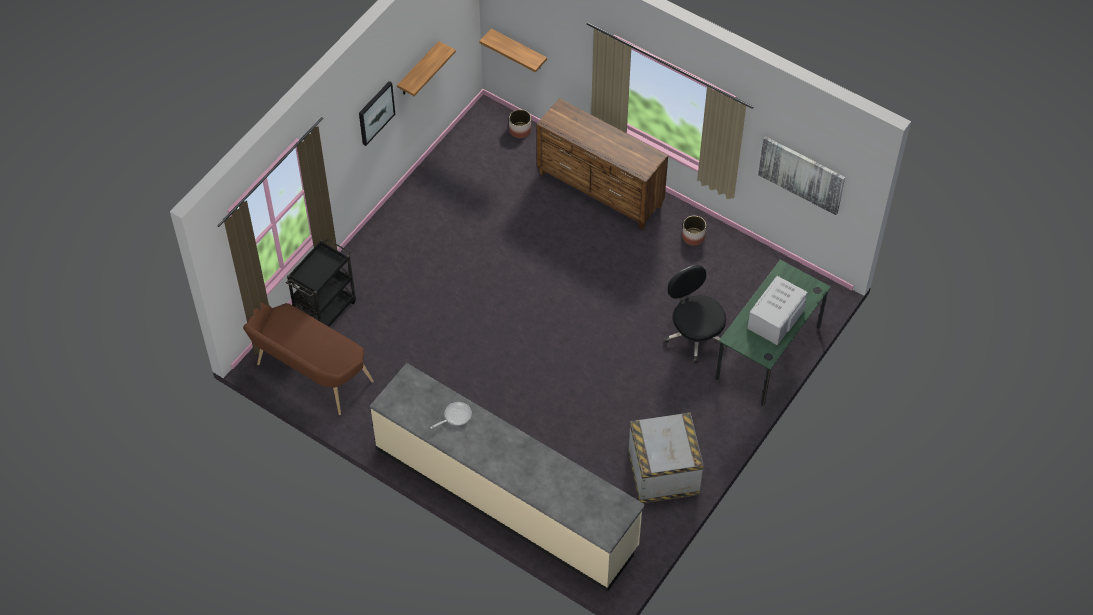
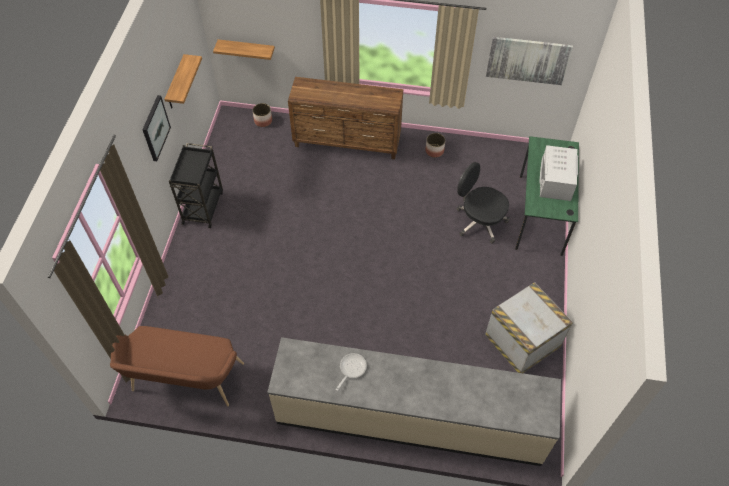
camera: 25 degrees left, 0 degrees up
(326, 311) = (173, 318): black cart -> black cart (203, 207)

